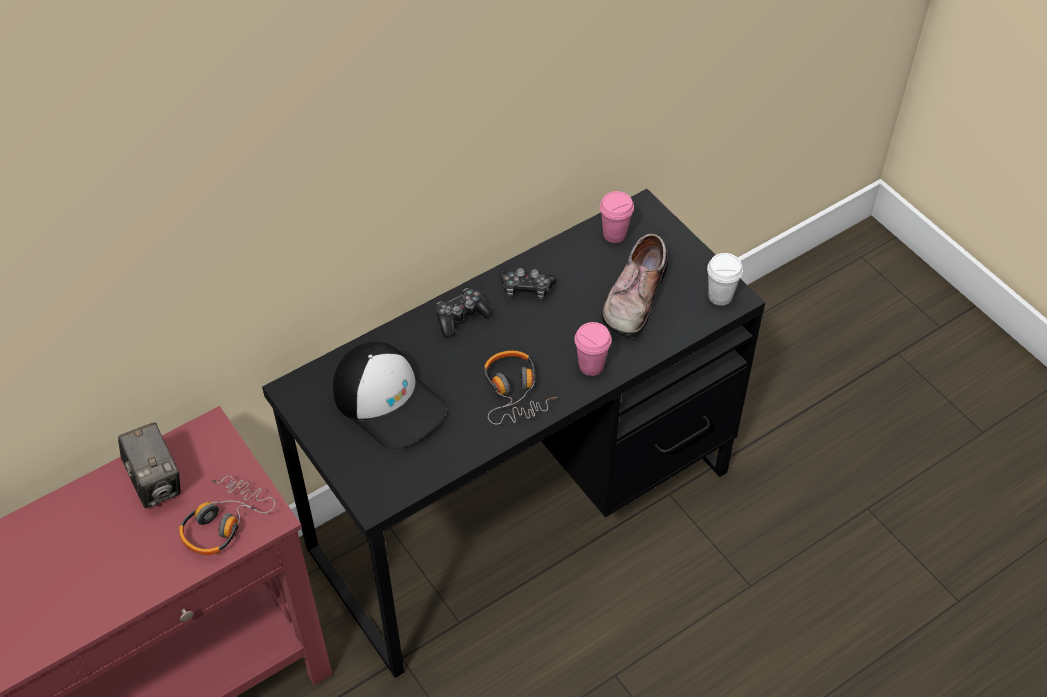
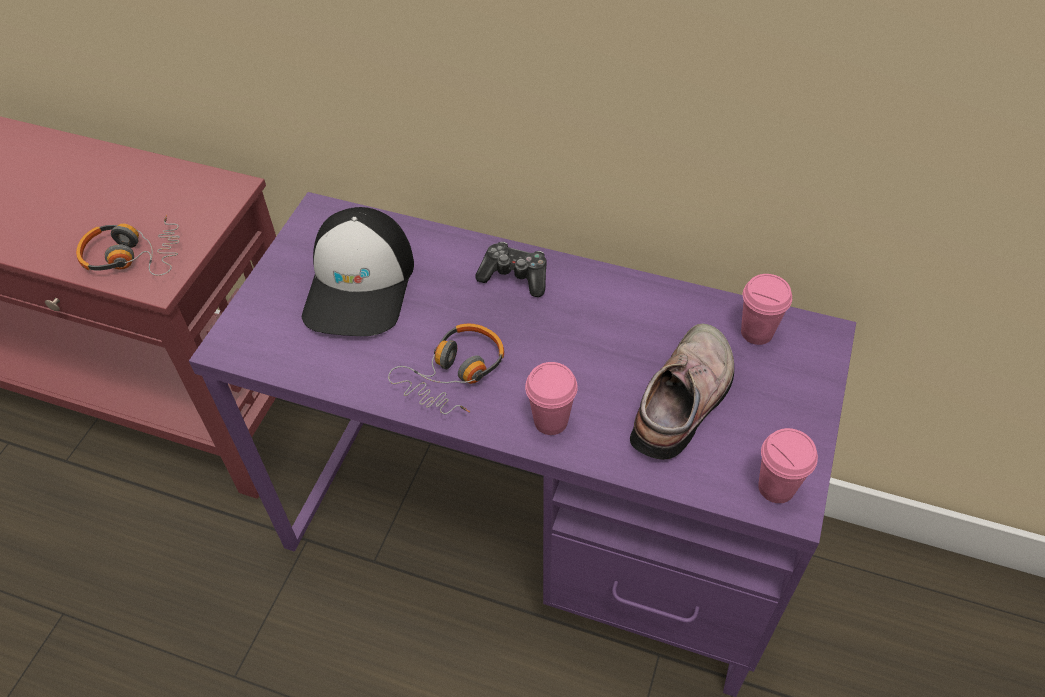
camera: 55 degrees right, 0 degrees up
(156, 483) = (149, 191): camera -> none
(522, 509) = (531, 533): black desk -> purple desk
(527, 289) = (602, 304): game controller -> none
(632, 296) = (686, 401): shoe -> shoe turned 135 degrees clockwise
(720, 296) = (776, 487): white cup -> pink cup

